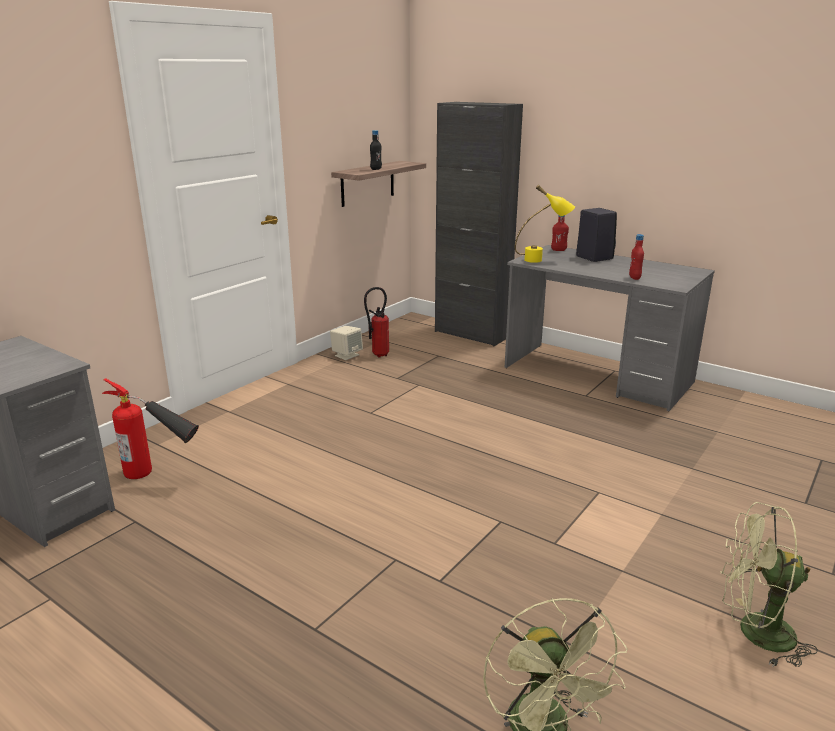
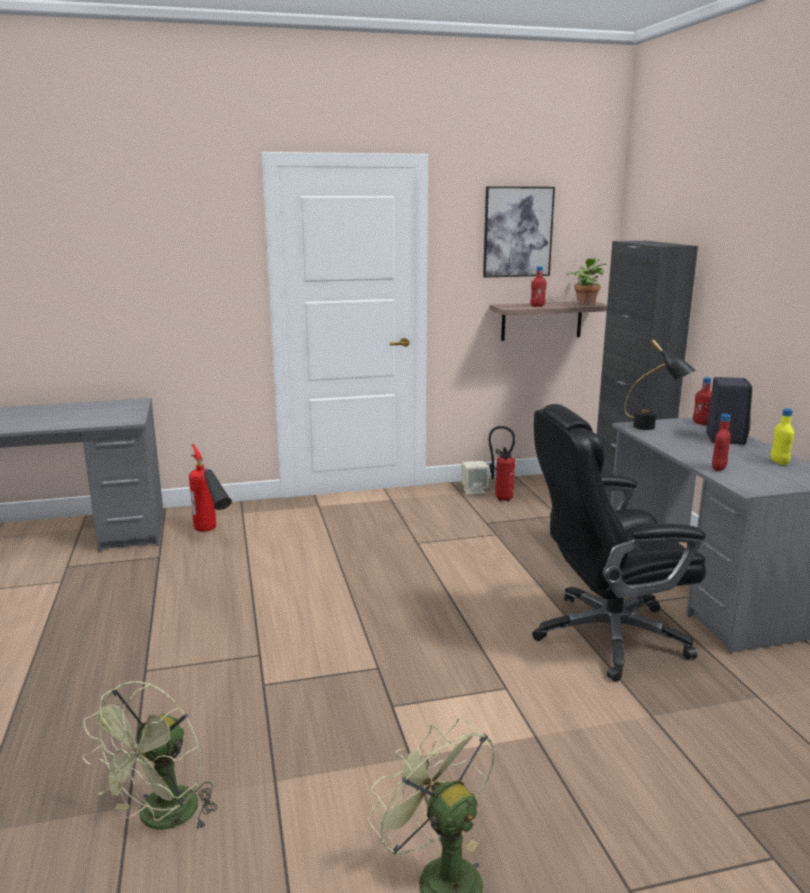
camera: 40 degrees right, 5 degrees down
(345, 97) = (517, 232): none -> picture
(376, 169) = (537, 306): black bottle -> red bottle
(404, 163) = (585, 304): none -> potted plant
(542, 260) = (654, 429): yellow table lamp -> black table lamp
(597, 429) = (606, 636): none -> black office chair
(652, 266) = (779, 462): none -> yellow bottle

